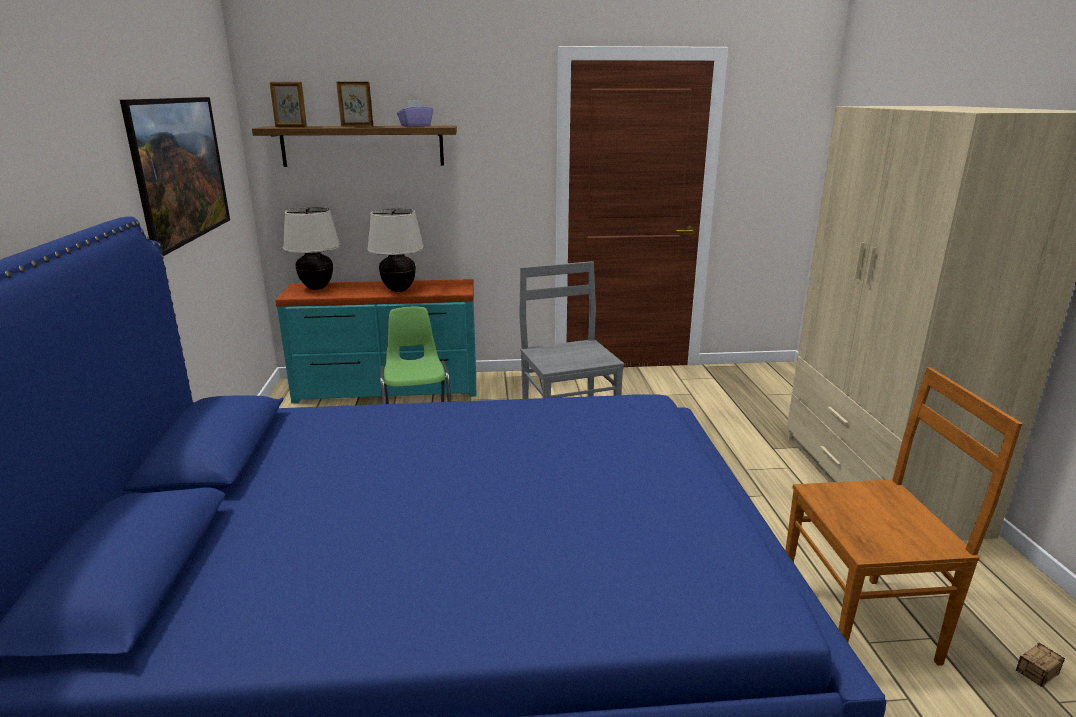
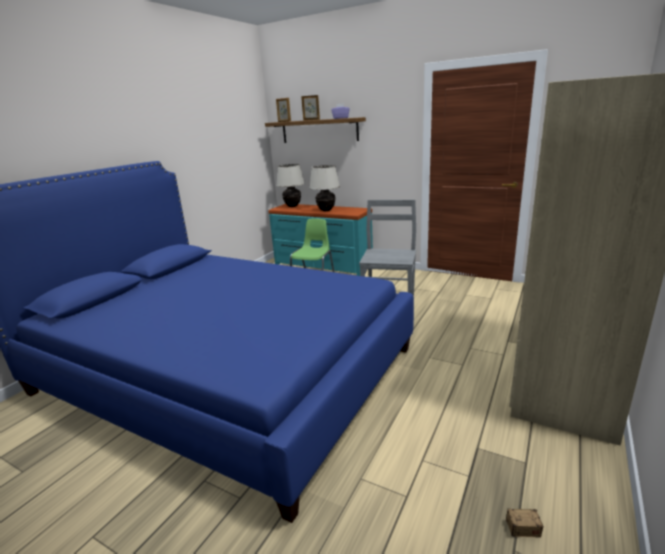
camera: 35 degrees right, 0 degrees up
(188, 204) = (214, 159): picture -> none
(860, 622) = (431, 449): brown chair -> none

